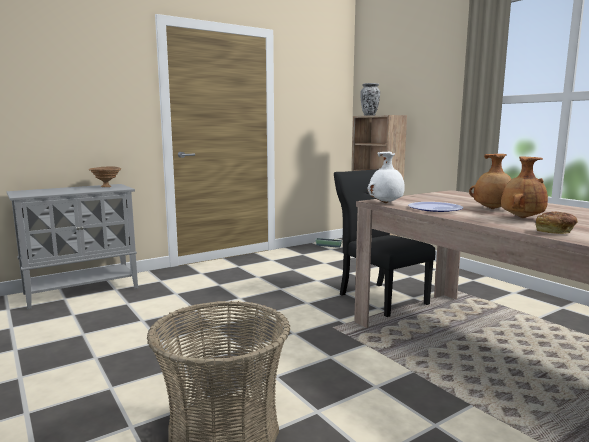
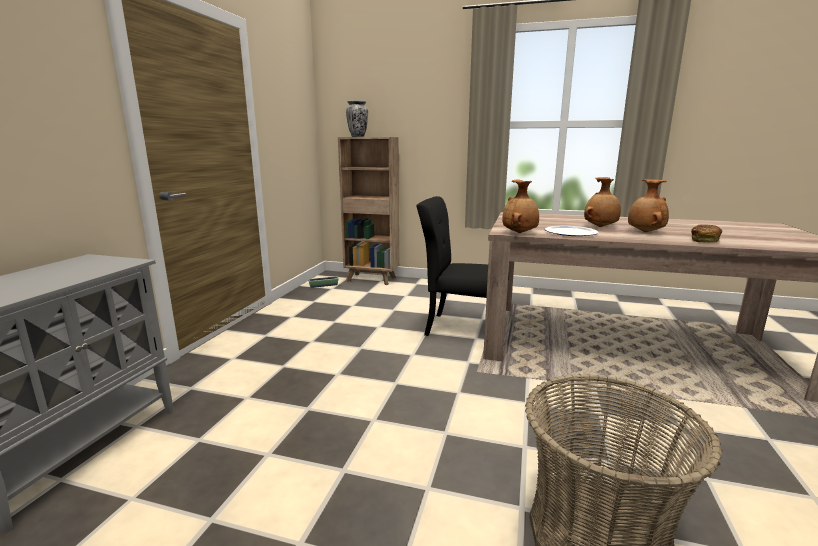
camera: 40 degrees left, 5 degrees up
(107, 187) = (86, 264): brown bowl -> none
(386, 203) = (520, 233): white vase -> brown vase

